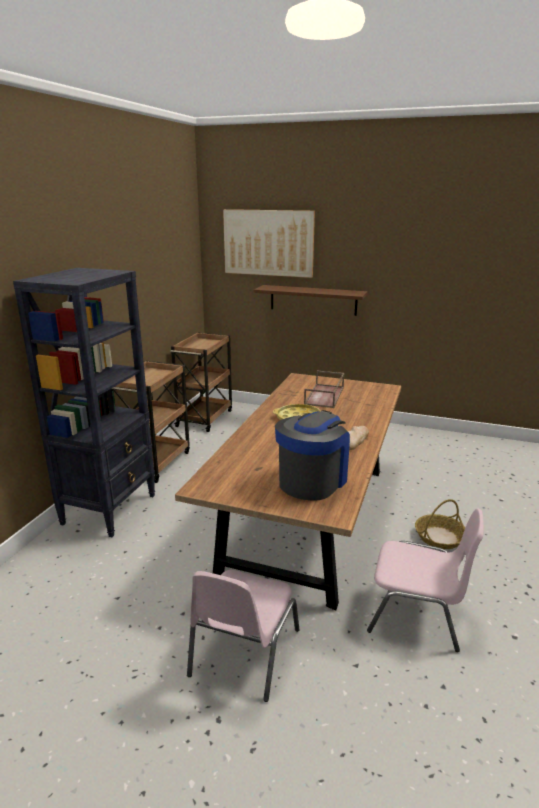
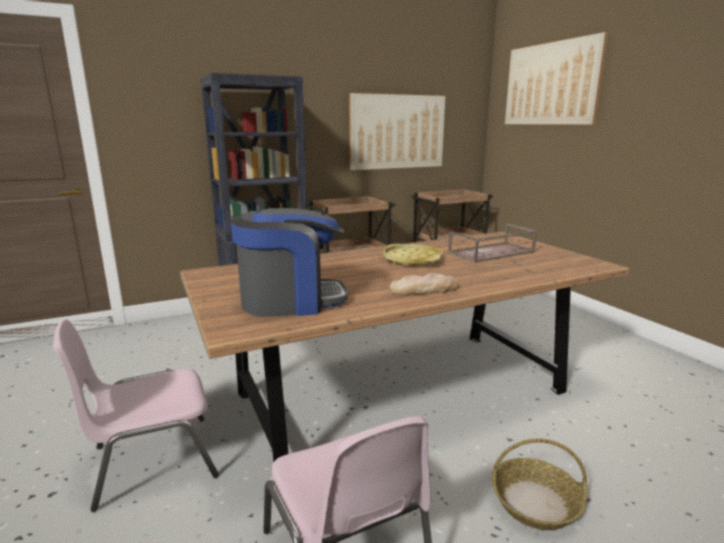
camera: 45 degrees right, 5 degrees down
(153, 293) = (397, 132): none -> picture
(313, 300) = (592, 156): brown shelf -> none

